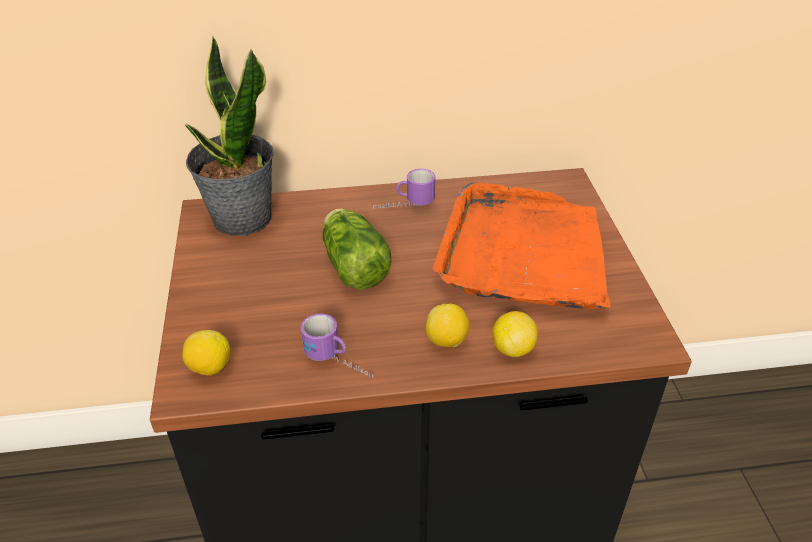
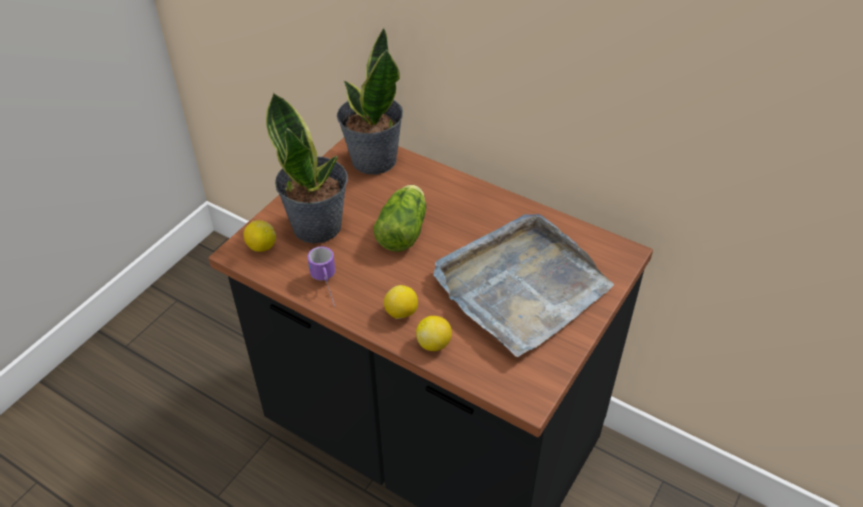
camera: 40 degrees right, 5 degrees up
(253, 309) = (318, 225): none -> potted plant
(404, 206) = (482, 207): mug -> none
(523, 252) = (521, 286): orange tray -> grey tray

